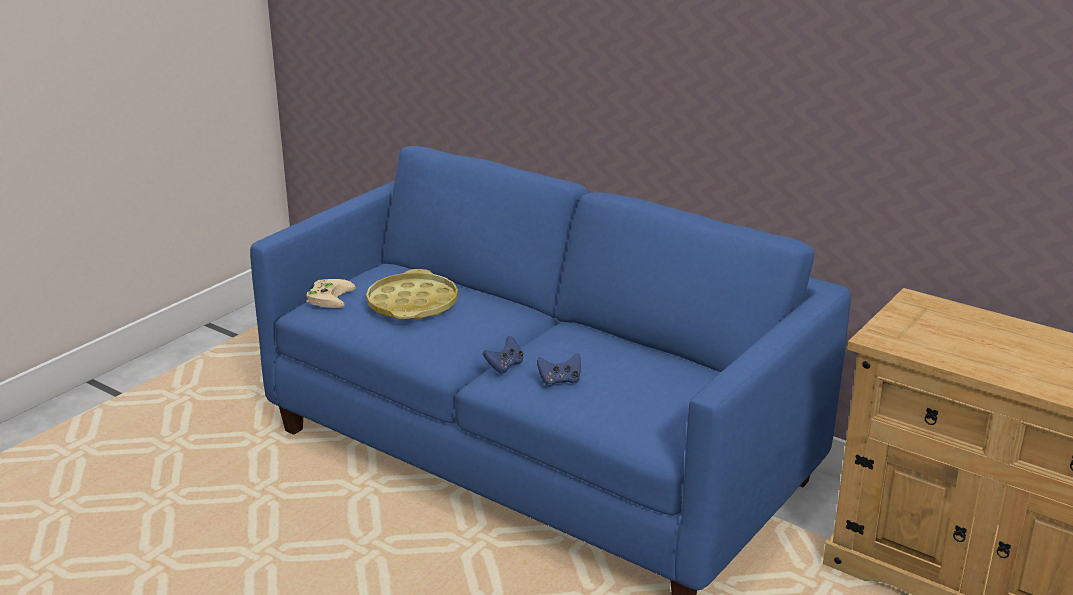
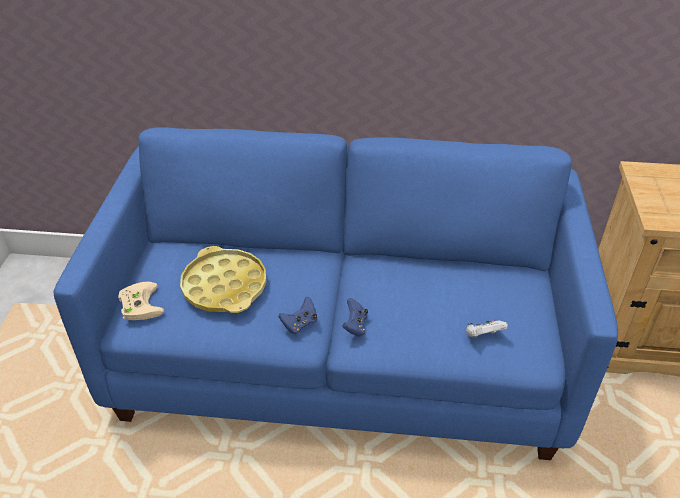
camera: 30 degrees left, 15 degrees up
(560, 380) = (414, 326): blue game controller -> blue game controller (300, 324)
(622, 408) = (483, 336): none -> white game controller

